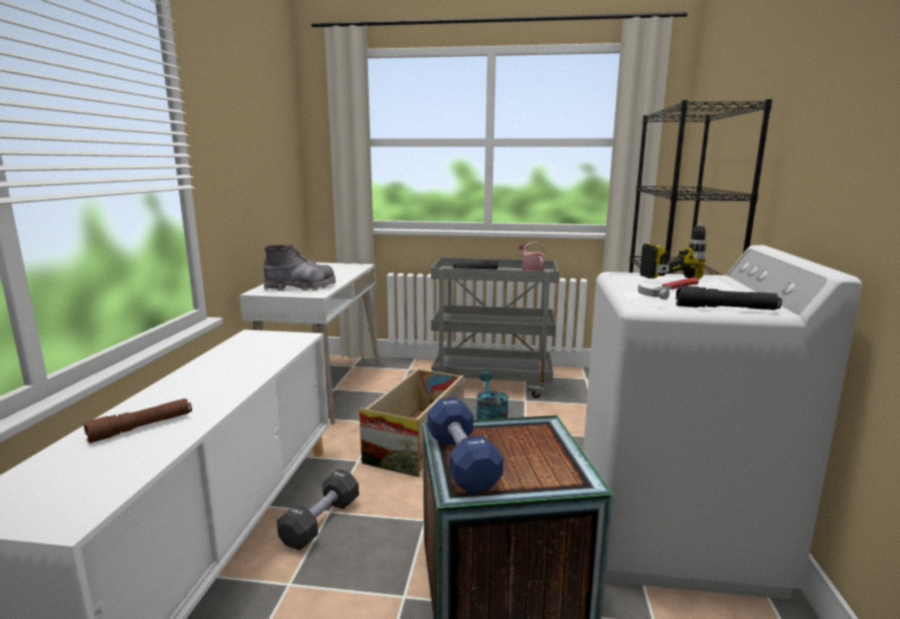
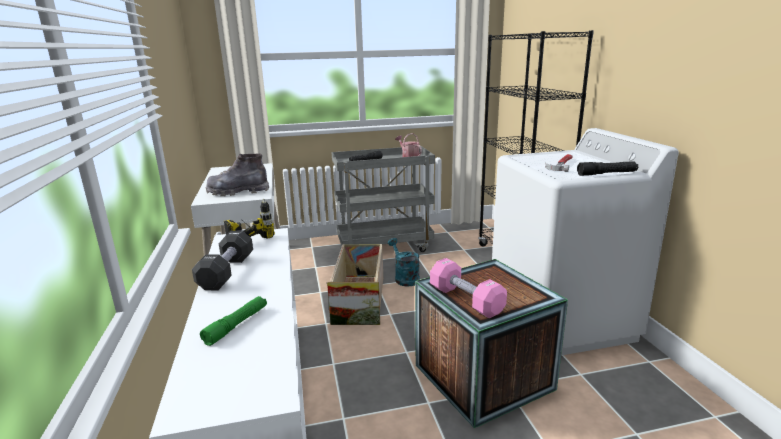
camera: 20 degrees left, 5 degrees up
(142, 427) = (237, 325): brown flashlight -> green flashlight
(301, 287) = (238, 192): grey boot -> grey boot turned 150 degrees counterclockwise
(321, 522) = (333, 372): black dumbbell -> black dumbbell (227, 272)
(462, 461) = (466, 300): blue dumbbell -> pink dumbbell
(658, 275) = (539, 154): power drill -> power drill (246, 236)

